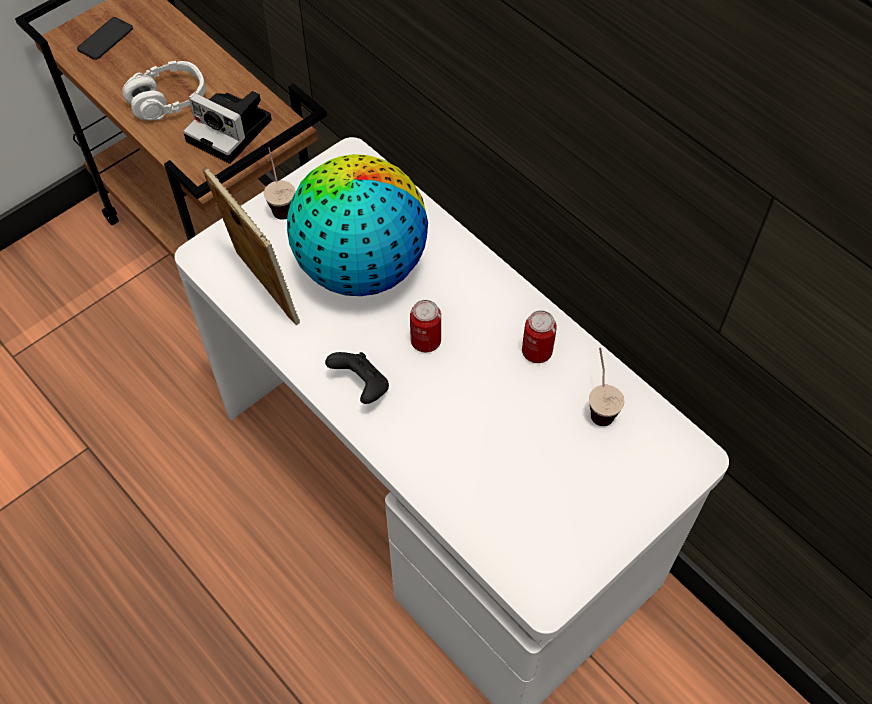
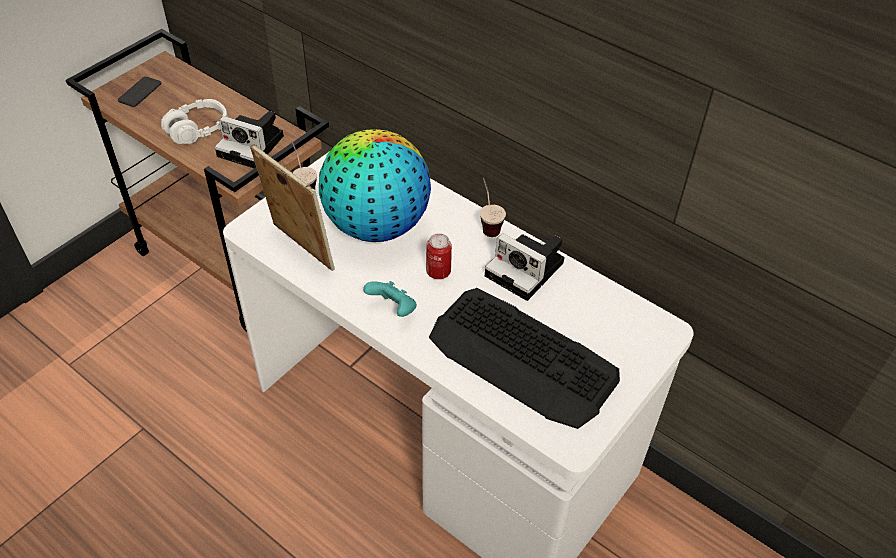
camera: 10 degrees left, 10 degrees down
(361, 386) = (393, 309): black game controller -> turquoise game controller
(507, 472) = (522, 358): none -> keyboard
(536, 351) = (527, 270): can -> camera
(599, 404) = (584, 301): cup -> cup (488, 224)

